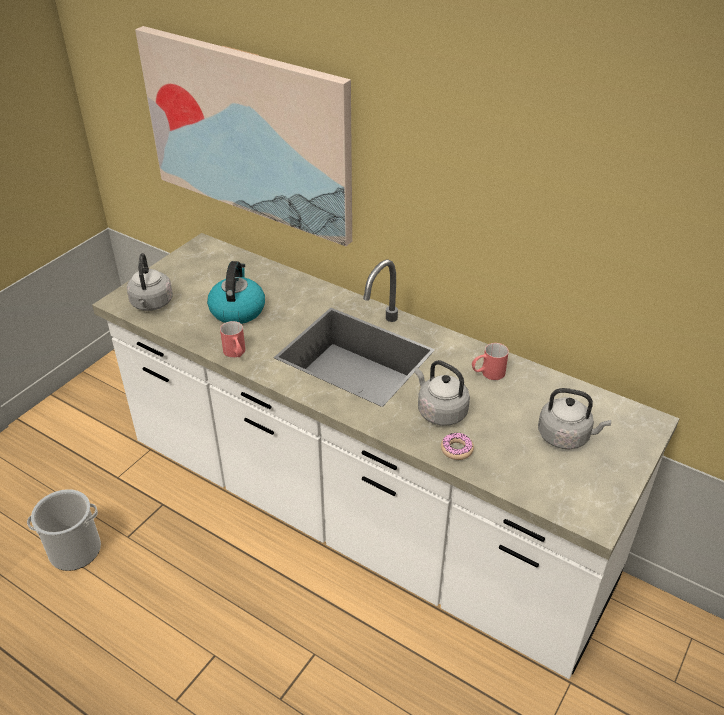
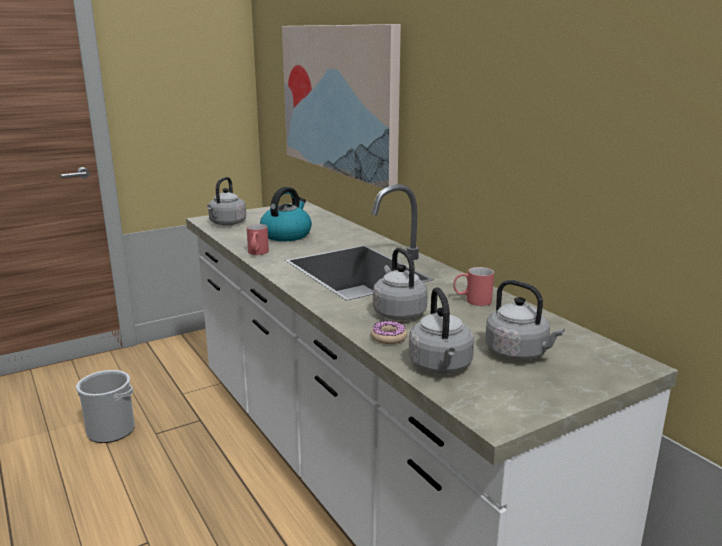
camera: 25 degrees right, 20 degrees down
(521, 474) = (441, 367): none -> grey kettle

